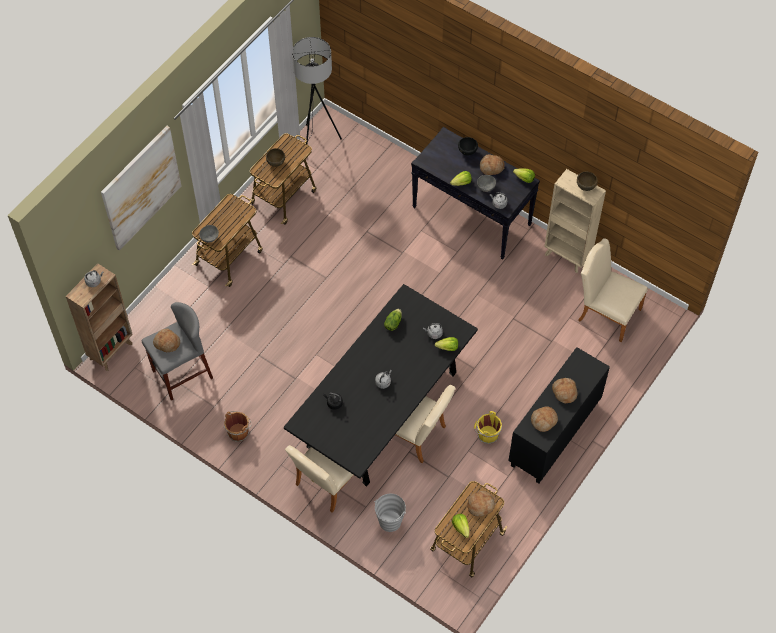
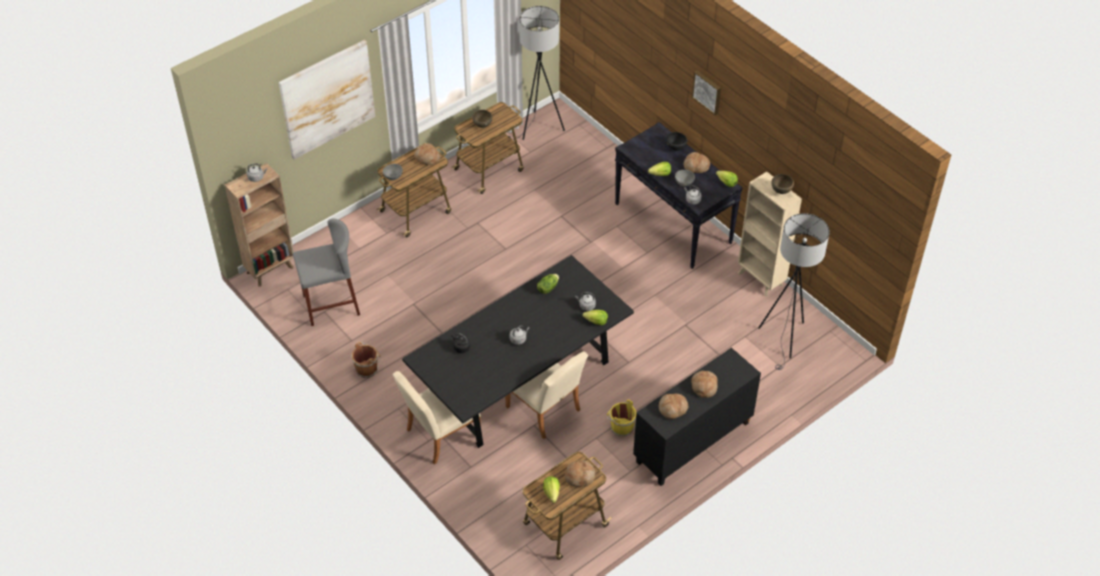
camera: 15 degrees right, 10 degrees down
(167, 343) = (316, 259): bread -> bread (427, 158)
(389, 521) = (490, 486): grey bucket -> none
(496, 102) = (707, 91): none -> picture
(605, 312) = (785, 339): beige chair -> grey floor lamp

